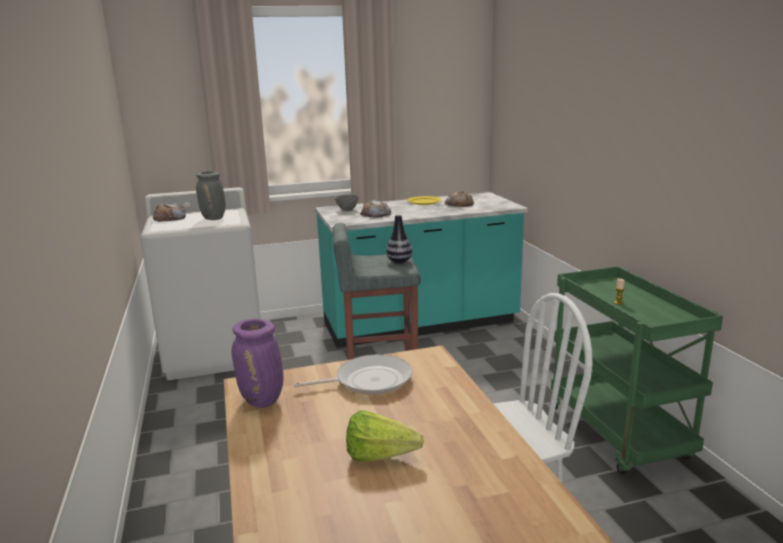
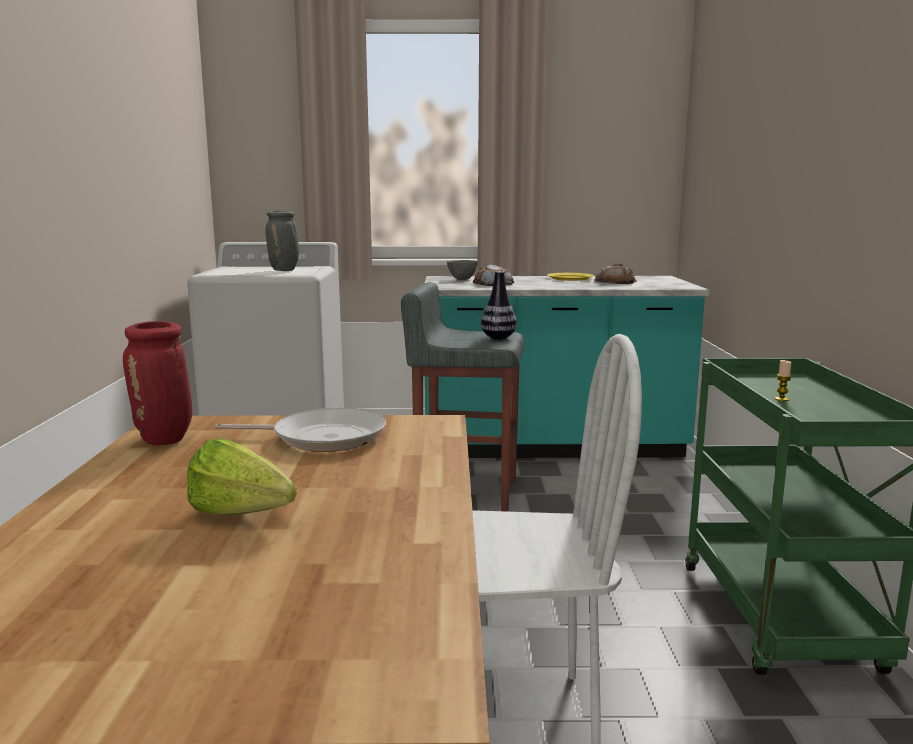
camera: 15 degrees right, 5 degrees down
(170, 218) = (237, 268): bread -> none
(263, 401) = (165, 440): purple vase -> red vase

